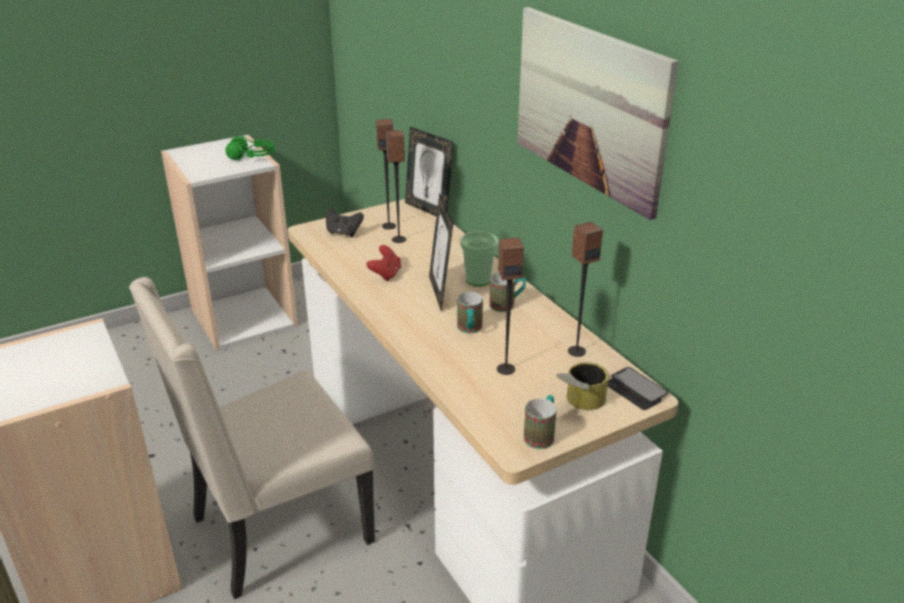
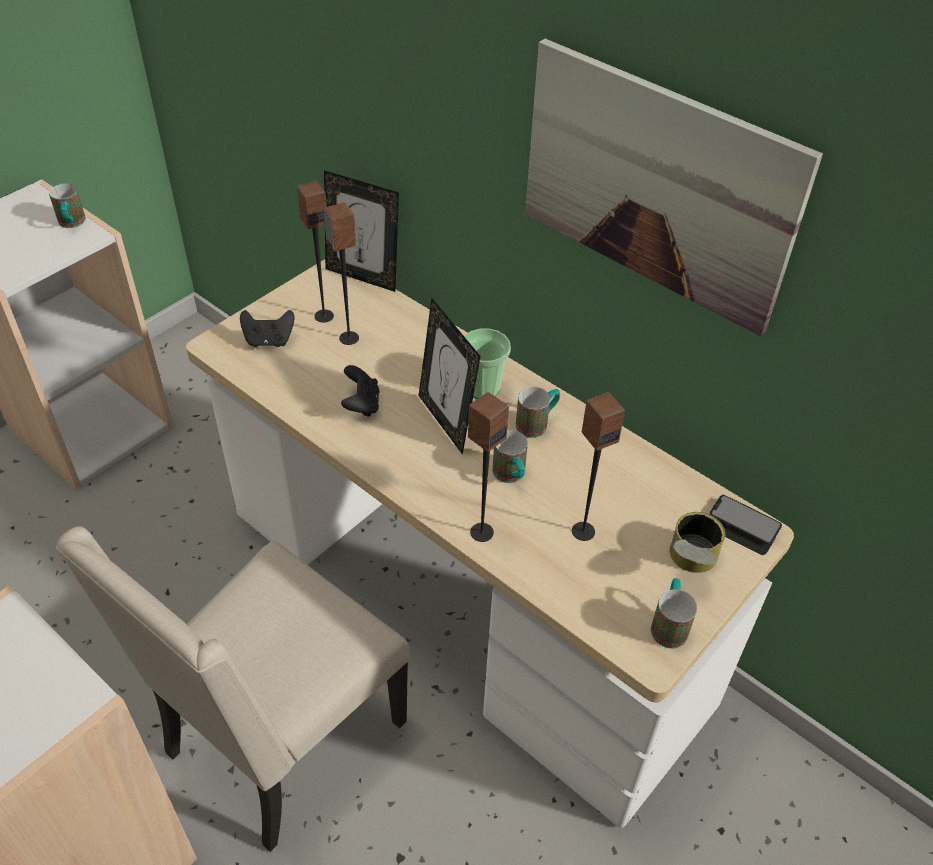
camera: 20 degrees left, 15 degrees up
(252, 157) = (72, 224): green headphones -> mug
(386, 274) = (361, 404): red game controller -> black game controller
(576, 351) = (651, 481): speaker -> speaker (481, 532)

